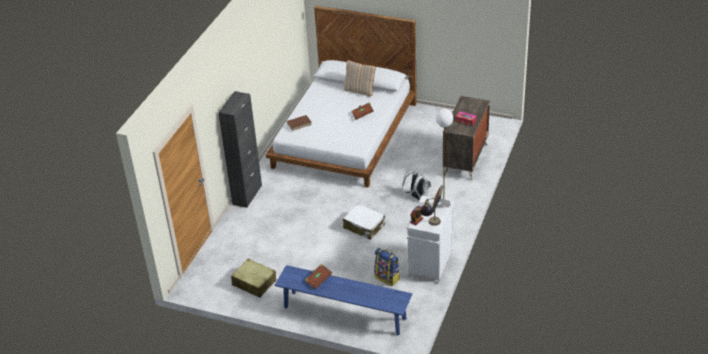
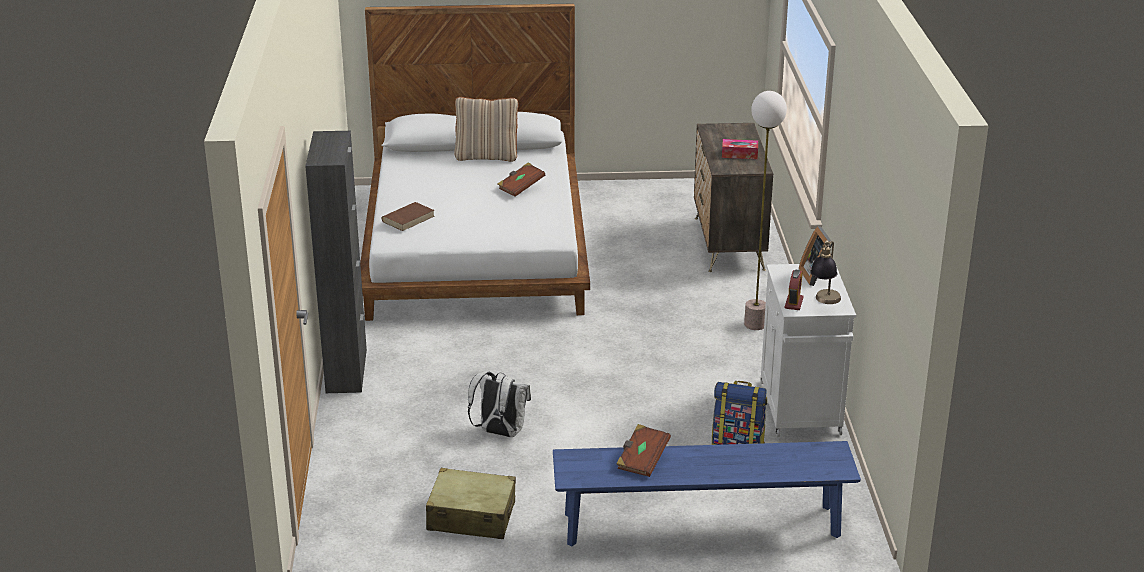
camera: 25 degrees left, 10 degrees down
(364, 226) = (624, 376): white suitcase -> none
(417, 197) = (689, 312): white backpack -> white backpack (499, 432)

